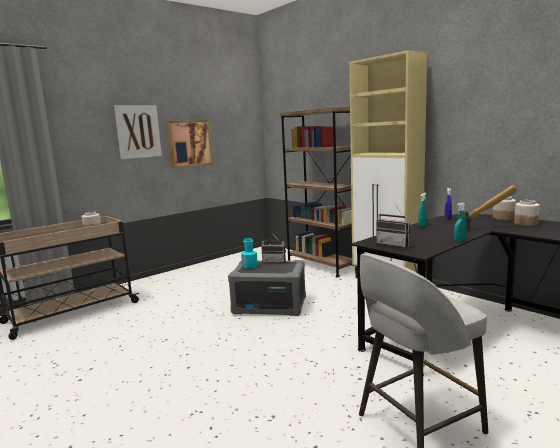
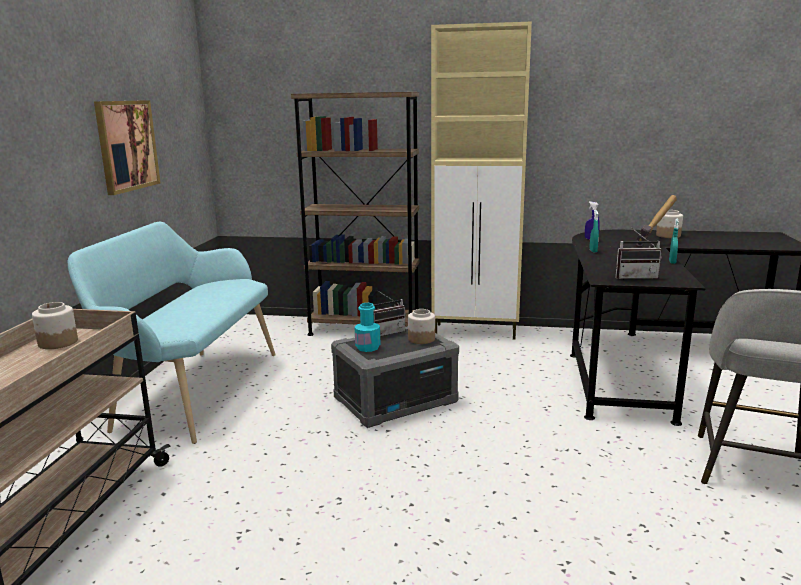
camera: 40 degrees left, 5 degrees up
(138, 131) = (55, 123): picture -> none
(195, 276) = (191, 390): none -> turquoise bench
(503, 218) = (634, 232): jar -> jar (421, 339)

